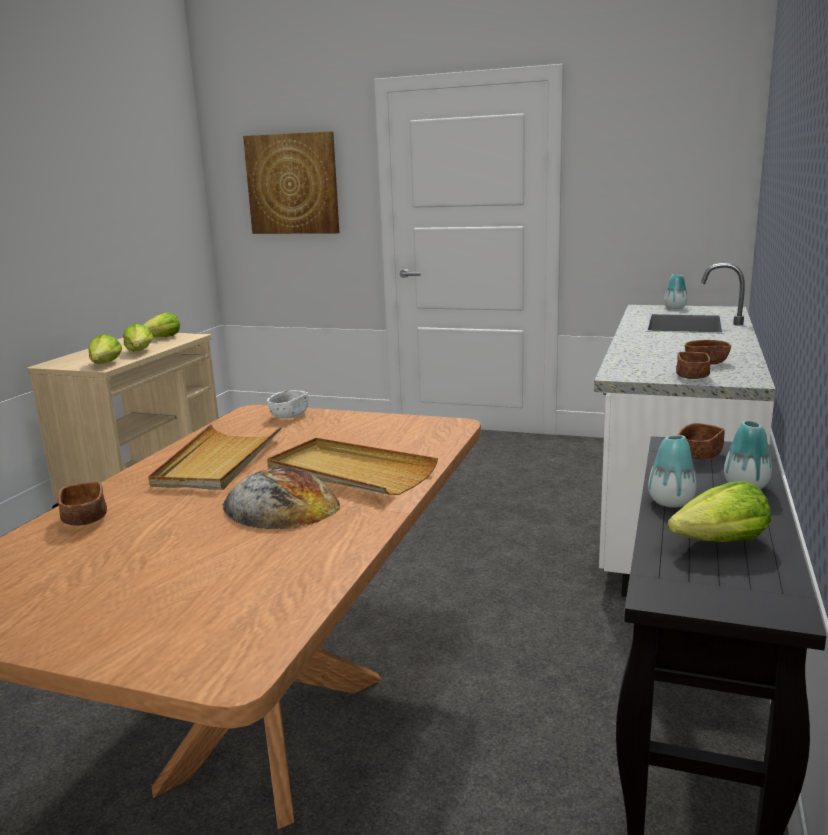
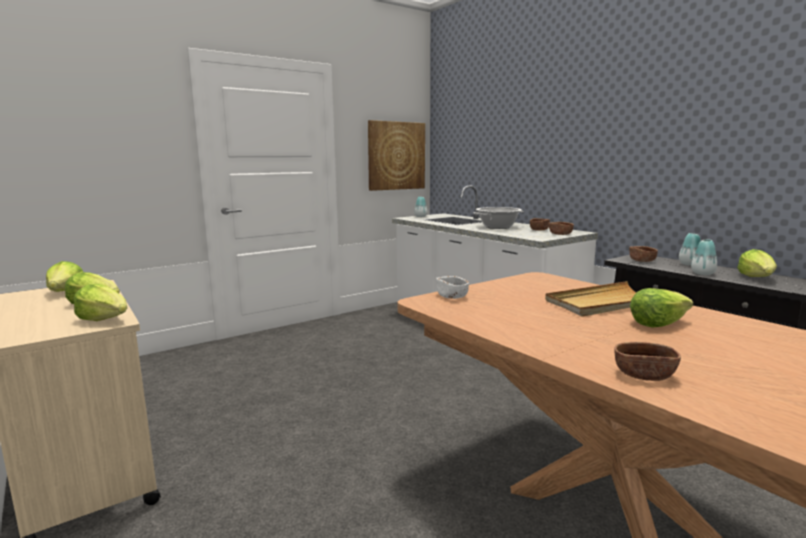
camera: 55 degrees left, 5 degrees down
(218, 461) = (540, 324): beige tray -> none
(280, 505) = (657, 323): bread -> lettuce
(292, 184) = (100, 132): picture -> picture (396, 156)
(675, 345) = (498, 227): none -> cooking pot

